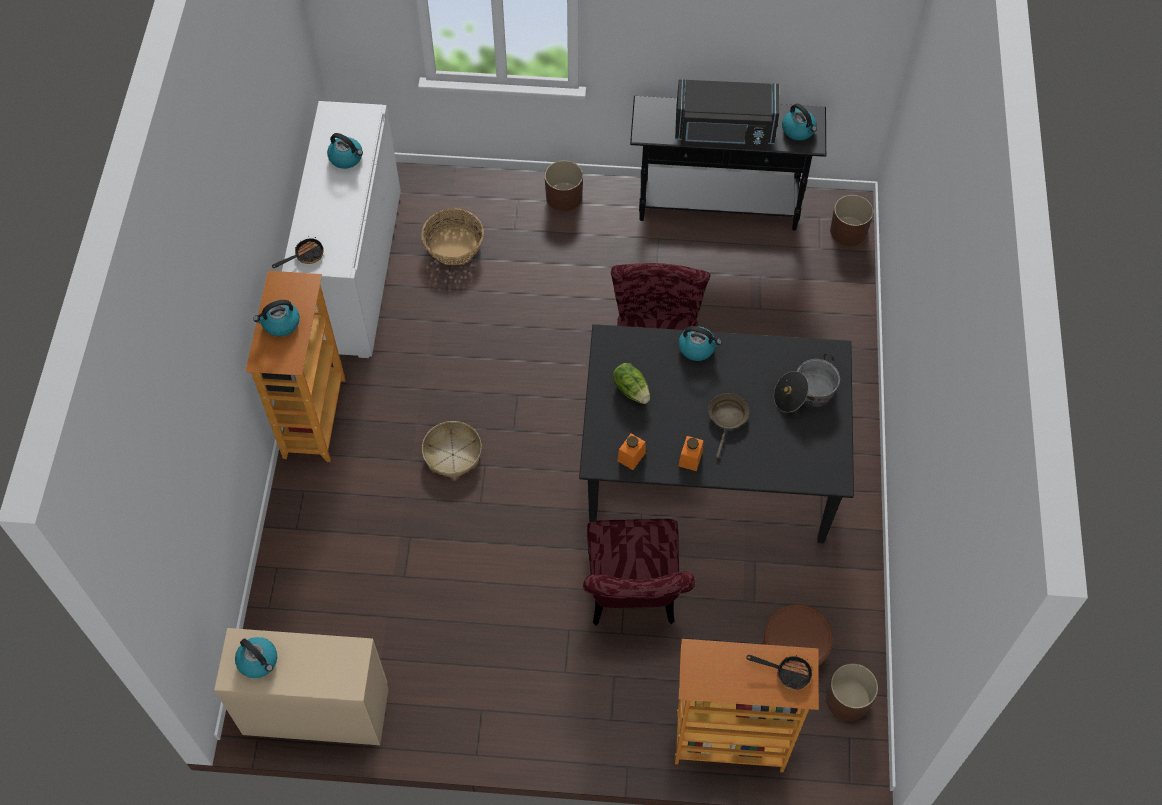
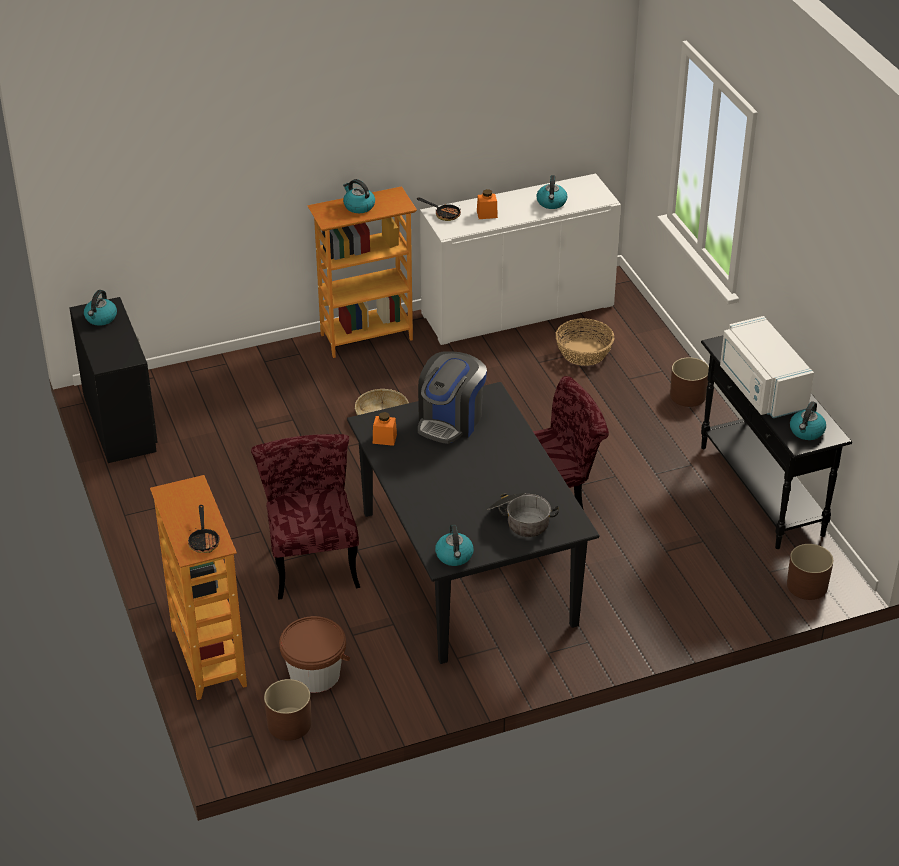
camera: 65 degrees right, 20 degrees down
(315, 709) = (121, 422): beige dresser -> black dresser
(631, 389) = (450, 420): lettuce -> coffee machine
(632, 597) = (312, 559): red chair -> red chair turned 105 degrees clockwise
(690, 458) = (405, 472): orange jar -> orange jar (487, 214)
(697, 348) = (520, 445): kettle -> kettle (454, 556)
(724, 133) = (760, 388): black microwave -> white microwave
(727, 418) = (460, 481): brown frying pan -> none

